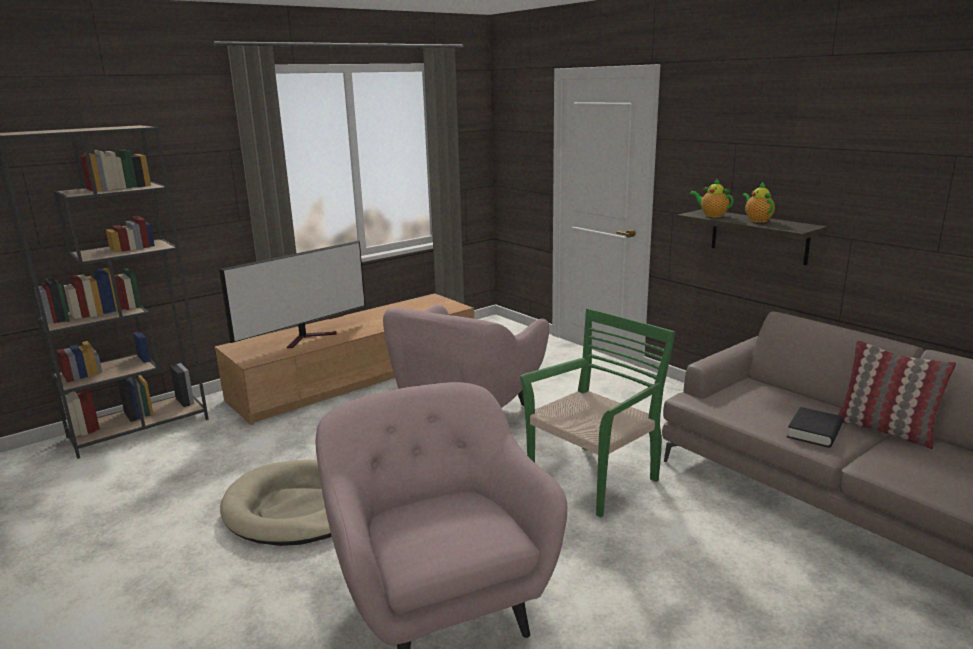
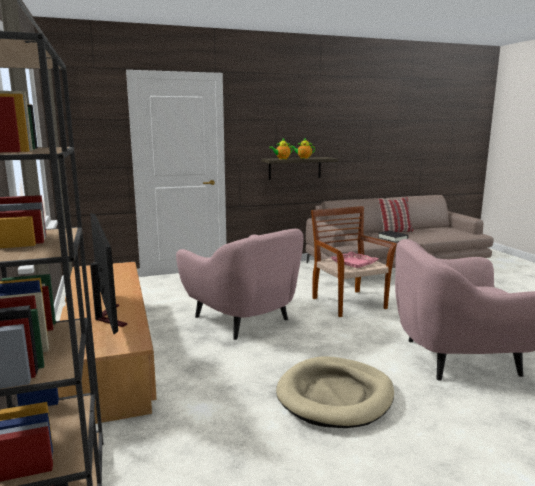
camera: 70 degrees left, 5 degrees down
(593, 479) = (348, 303): green armchair -> brown armchair
(594, 415) = (354, 262): none -> pink tray

